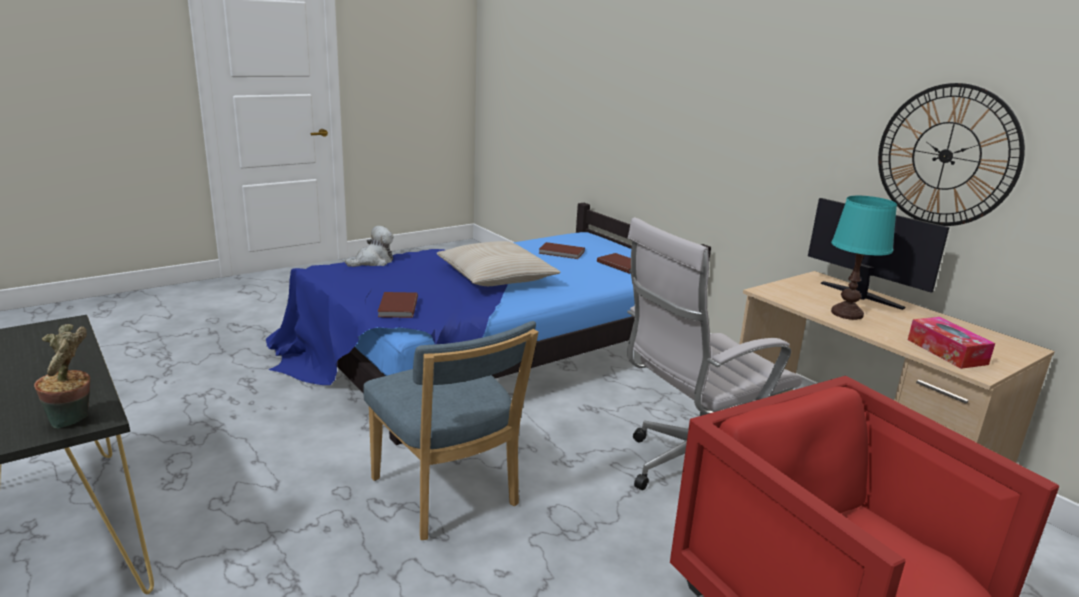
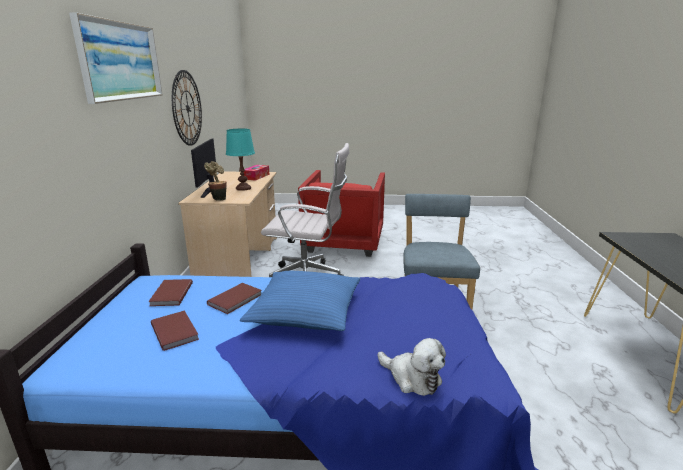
camera: 140 degrees left, 0 degrees up
(73, 420) = (628, 237): potted plant -> potted plant (218, 199)
(373, 262) = (412, 378): plush toy -> plush toy turned 135 degrees counterclockwise
(396, 307) = (432, 296): brown book -> brown book (236, 299)
(496, 276) = (305, 311): beige pillow -> blue pillow
(781, 55) = (121, 61): none -> picture

